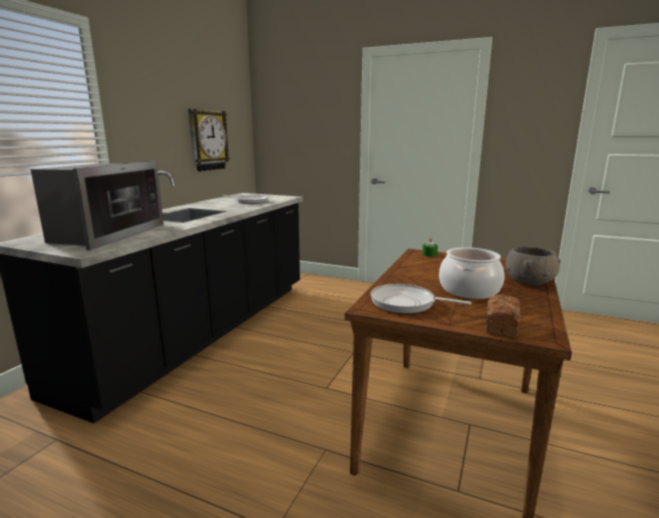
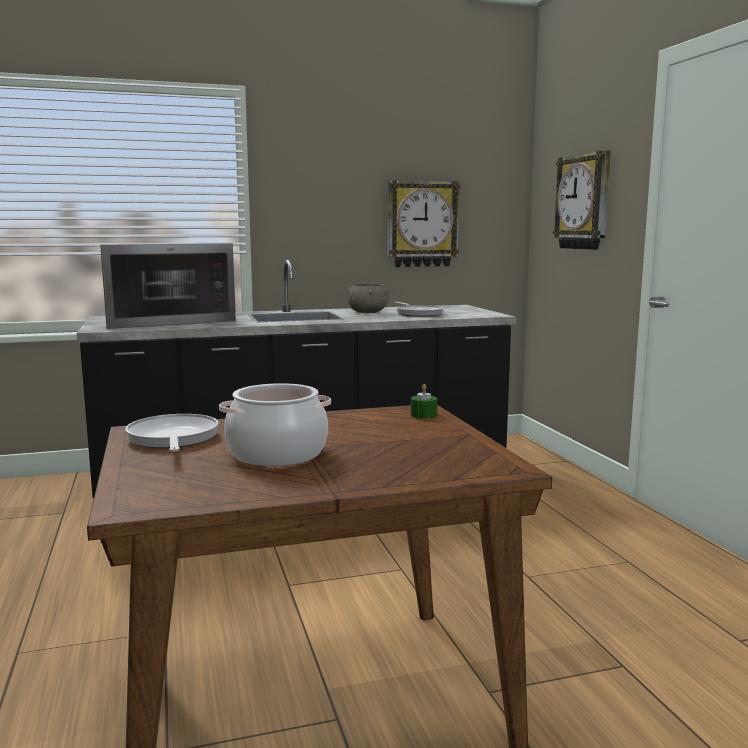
camera: 50 degrees right, 5 degrees down
(307, 127) = (584, 202): none -> wall clock
(500, 326) = (144, 484): bread -> none
(530, 282) = (386, 476): grey bowl -> grey bowl (368, 312)

